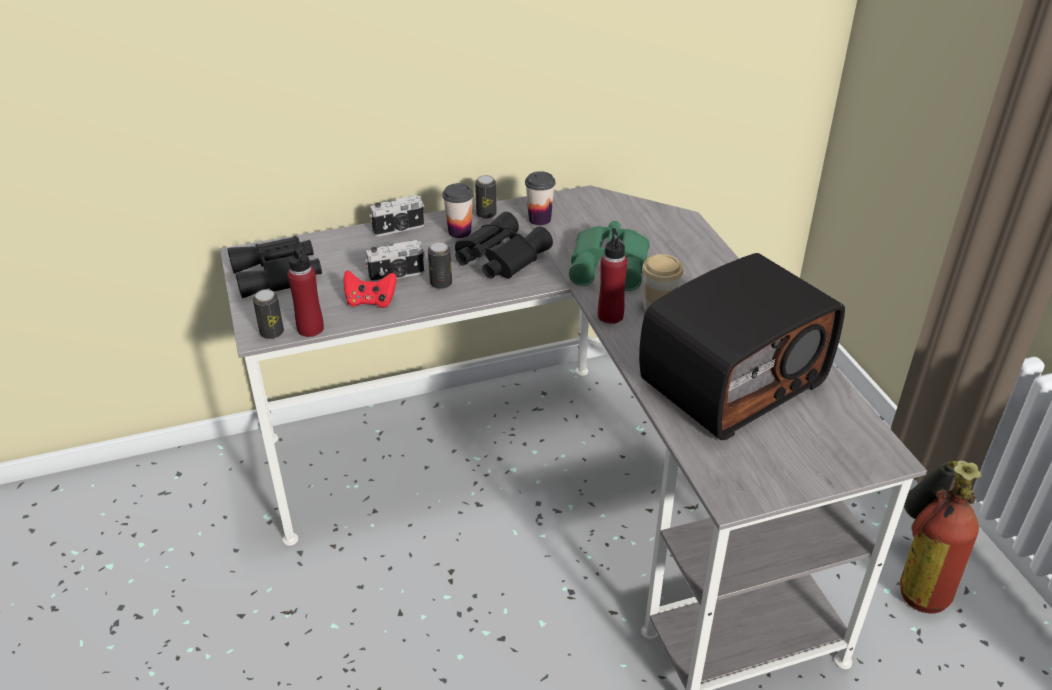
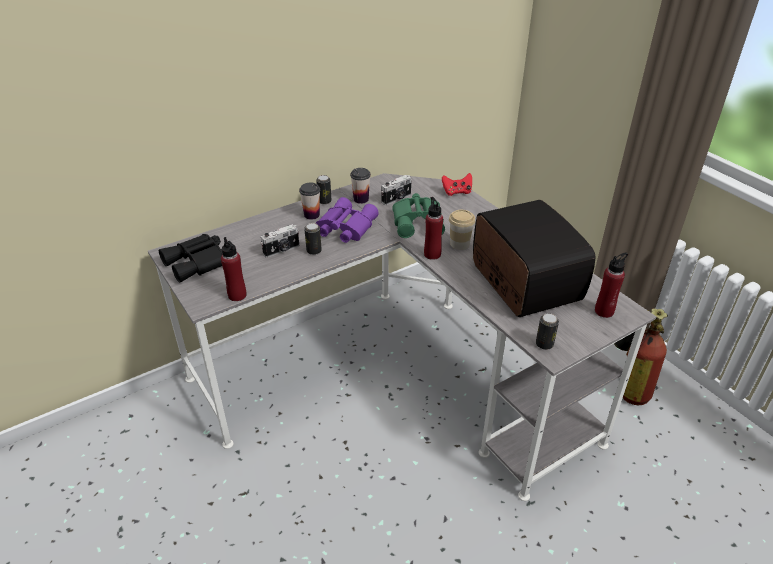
camera: 15 degrees left, 0 degrees up
(272, 333) = (211, 302): can -> can (544, 344)
(370, 301) = (271, 270): red game controller -> red game controller (457, 192)
(399, 229) = (270, 219): camera -> camera (397, 199)
(498, 257) = (344, 227): black binoculars -> purple binoculars
(731, 380) = (523, 282): radio -> radio turned 60 degrees counterclockwise
(843, 447) = (604, 311): none -> red bottle

